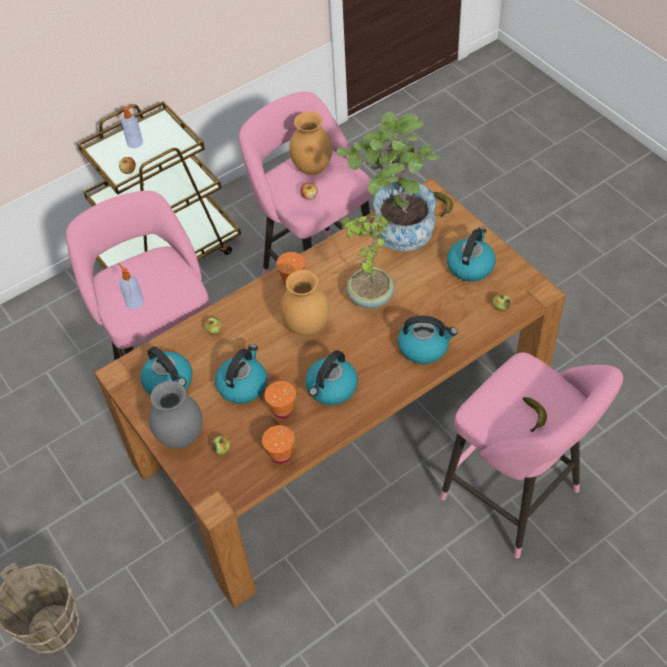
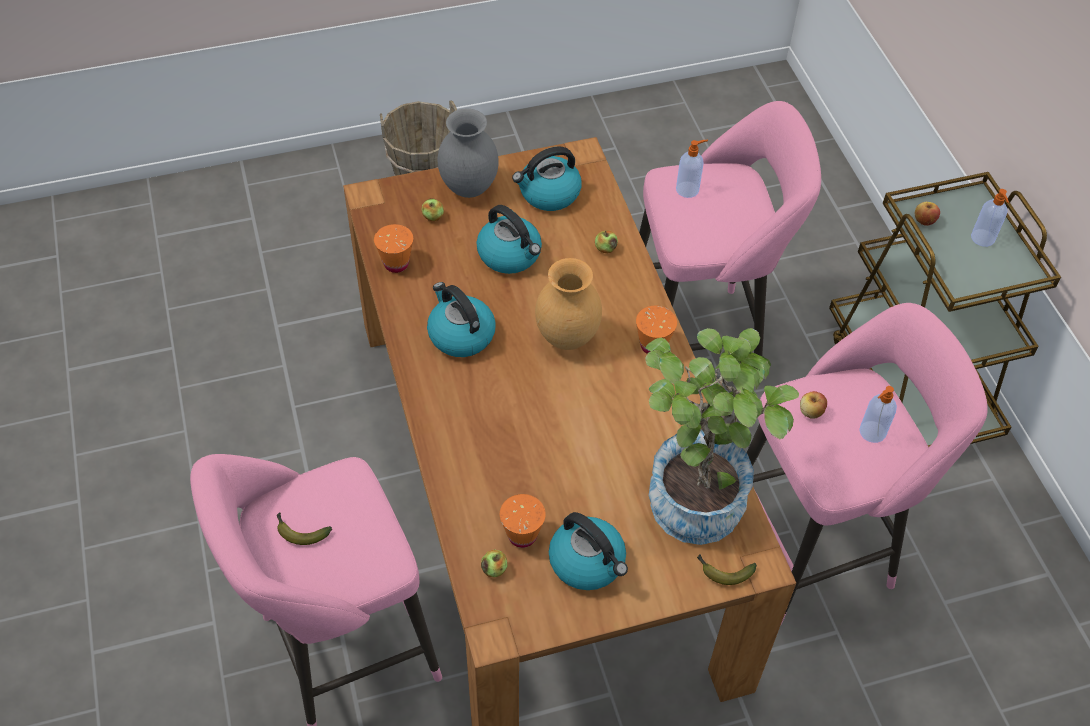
camera: 105 degrees right, 0 degrees up
(282, 410) = (454, 281): orange cup -> orange cup (522, 535)
(312, 168) = (871, 432): brown vase -> soap dispenser
(369, 297) = (585, 419): potted plant -> none
(424, 347) = (472, 451): kettle -> none

